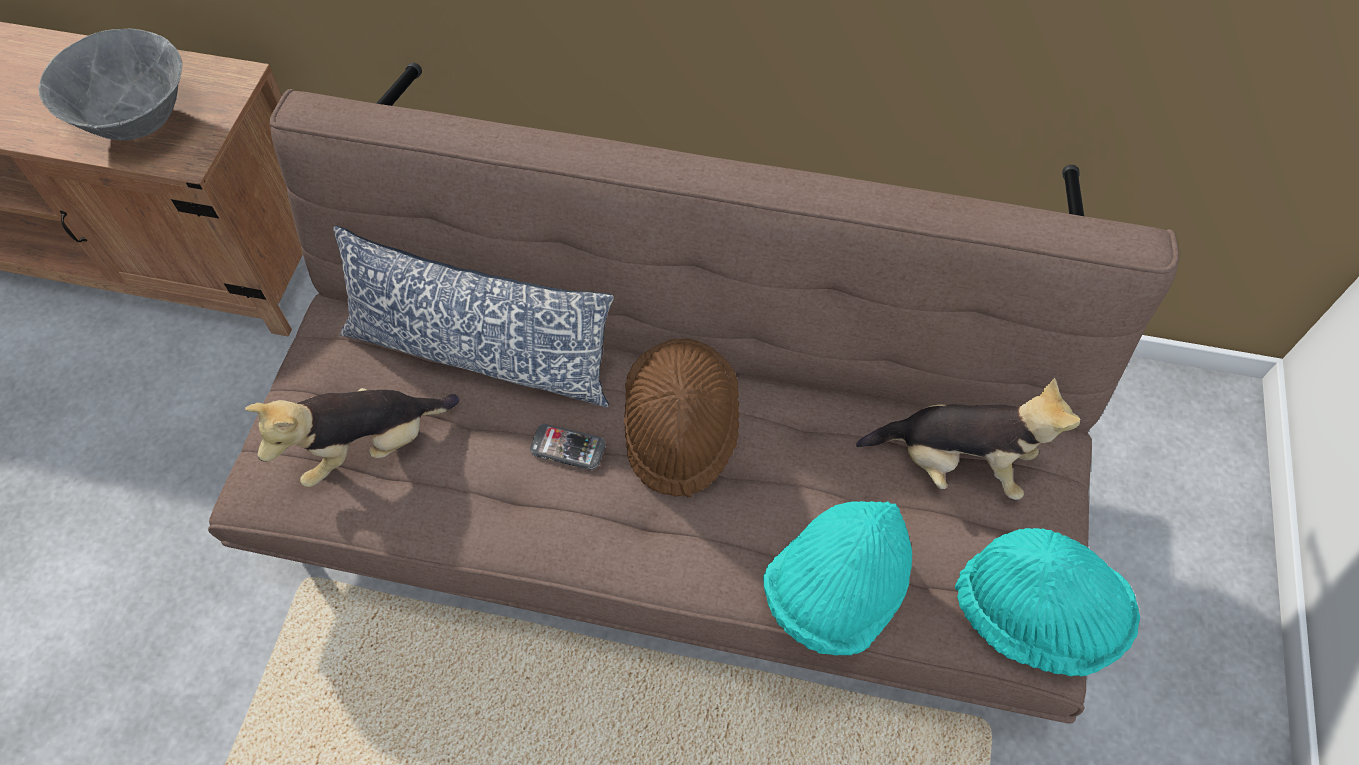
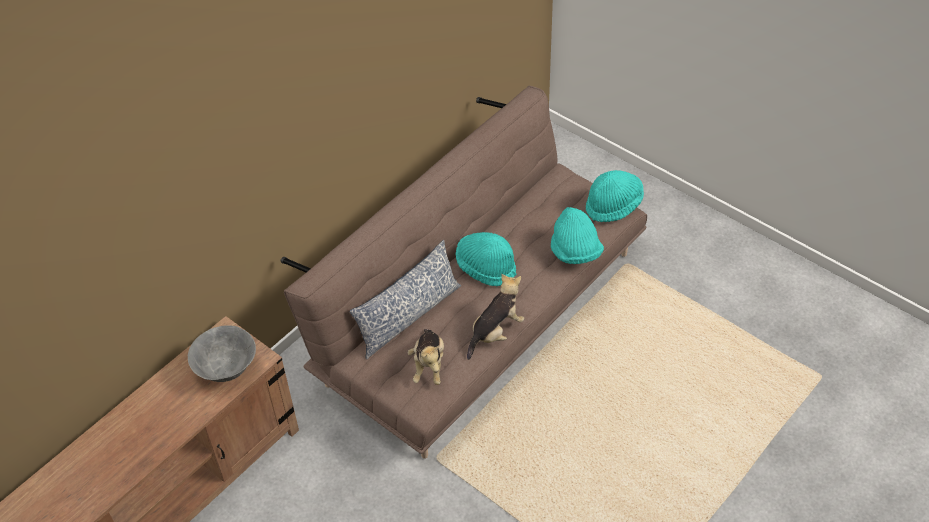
camera: 60 degrees left, 10 degrees down
(568, 448) = (471, 303): phone -> none
(680, 430) = (486, 267): brown hat -> turquoise hat
(956, 463) = (549, 199): plush toy -> plush toy (496, 332)

